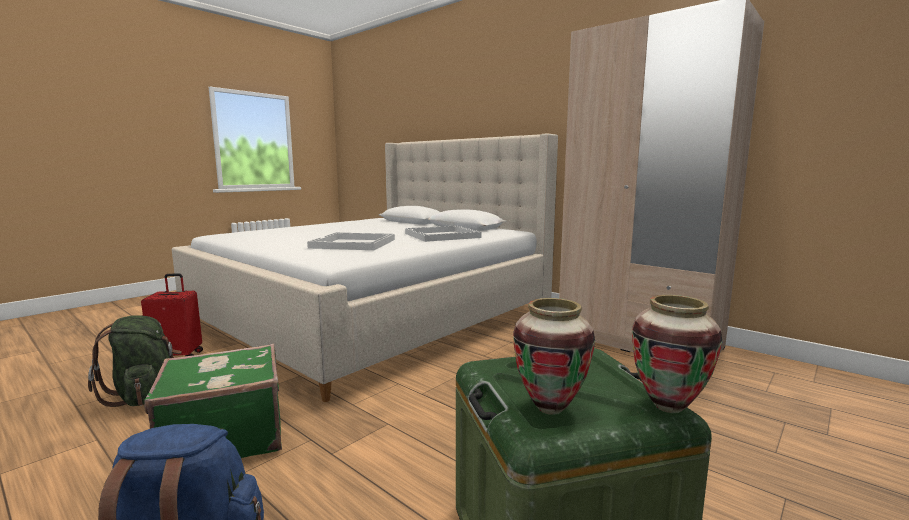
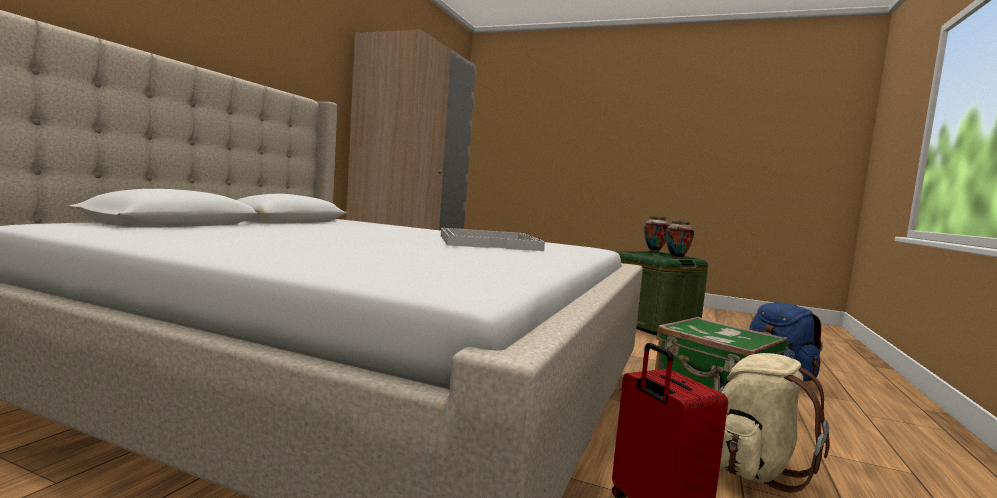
camera: 110 degrees left, 5 degrees down
(145, 396) = (752, 469): green backpack -> beige backpack
(441, 235) = (393, 228): white tray -> none

